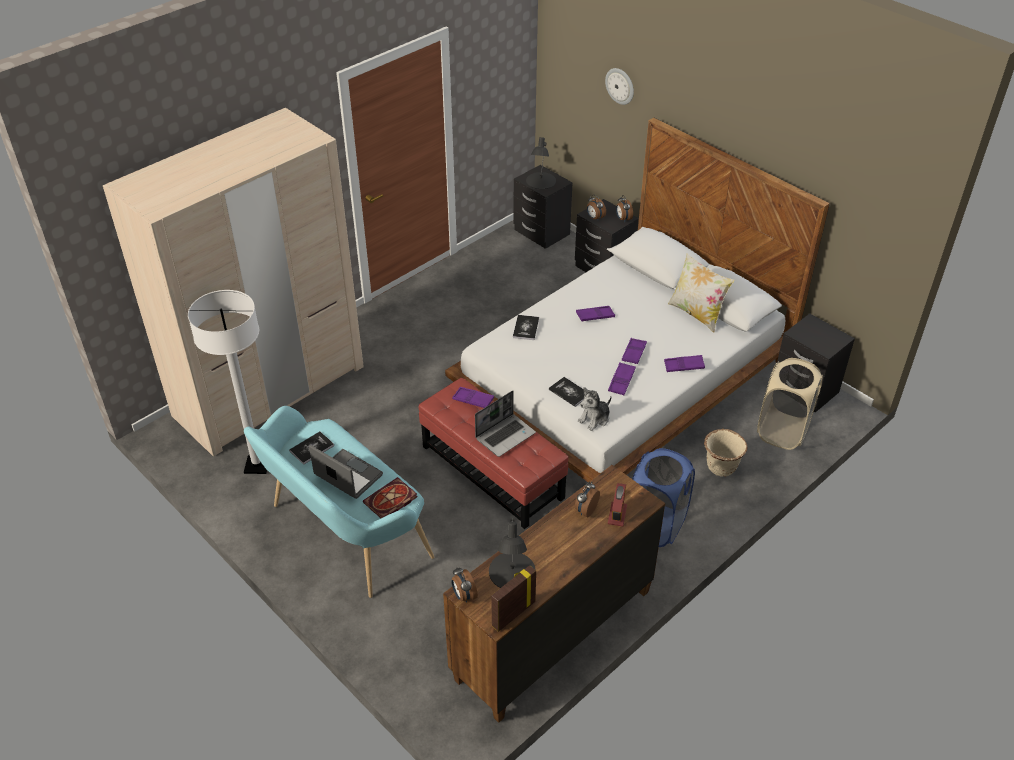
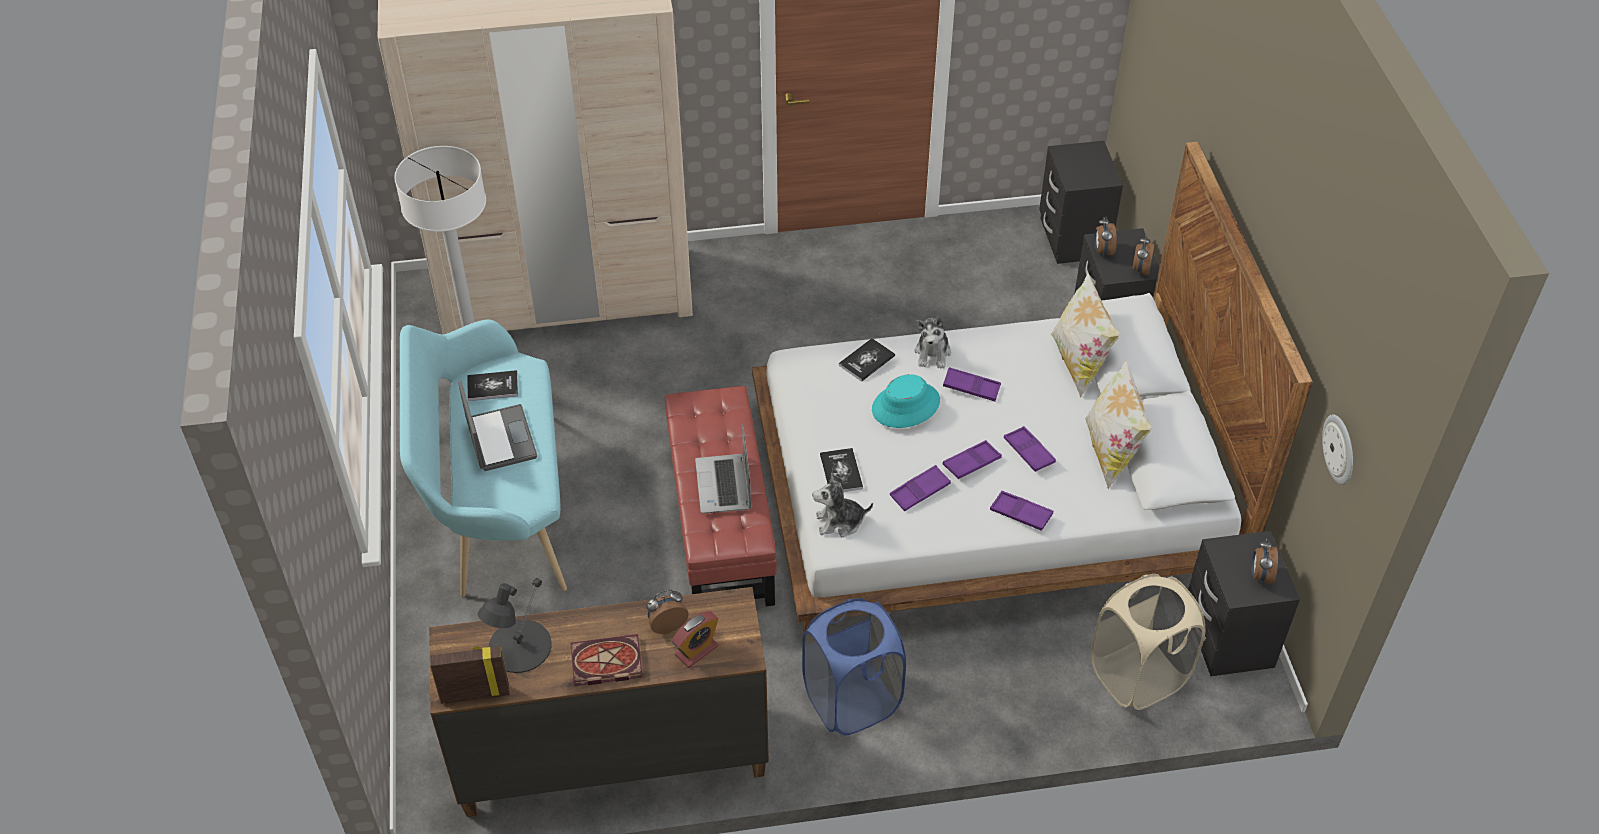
camera: 35 degrees right, 5 degrees up
(390, 501) = (516, 494): book -> book (604, 663)
(463, 595) = (446, 643): alarm clock -> alarm clock (1260, 575)
(473, 400) = (729, 421): purple tray -> purple tray (1029, 452)
(505, 435) = (724, 486): laptop -> laptop turned 90 degrees clockwise
(540, 181) = (1080, 165): black table lamp -> none
(556, 308) = (932, 353): none -> plush toy
(571, 341) = (906, 406): none -> turquoise hat
(620, 86) = (1185, 75): wall clock -> wall clock (1340, 449)
(637, 278) = (1079, 363): none -> pillow
(721, 467) = (1005, 676): beige planter -> none

